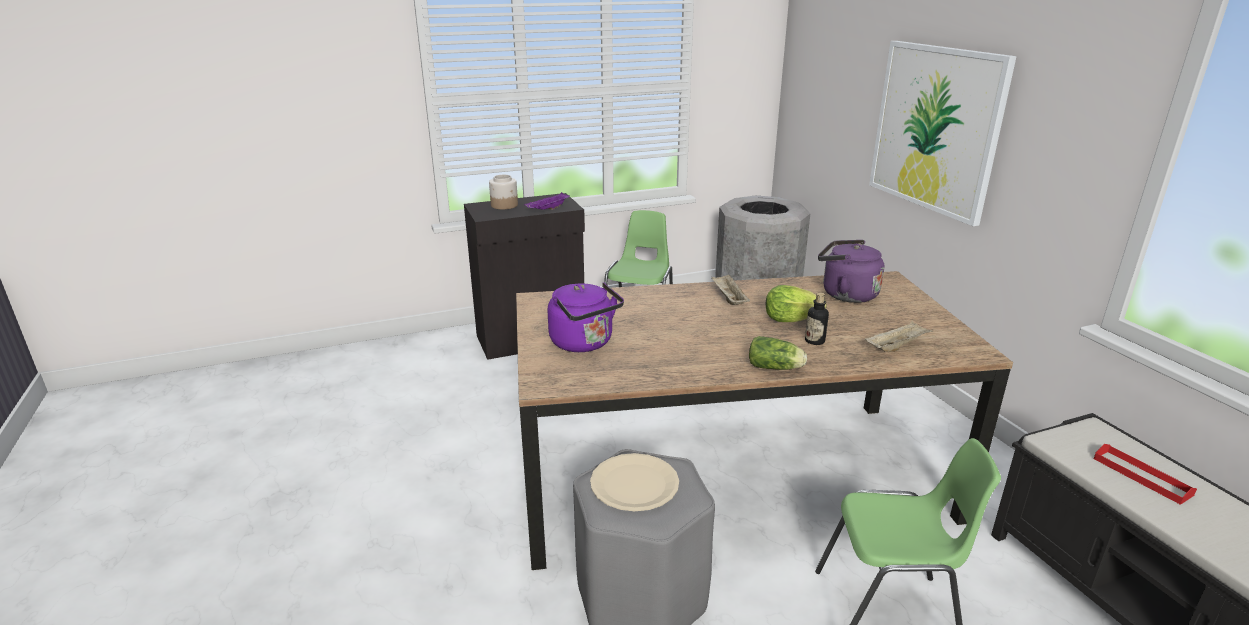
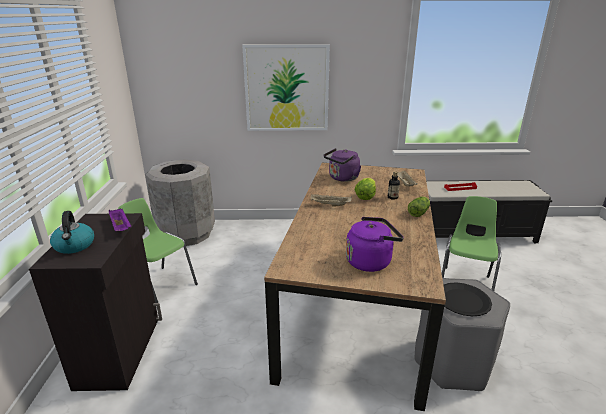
camera: 70 degrees left, 0 degrees up
(504, 205) = (75, 246): jar -> kettle
(634, 484) = (463, 300): beige plate -> black plate

